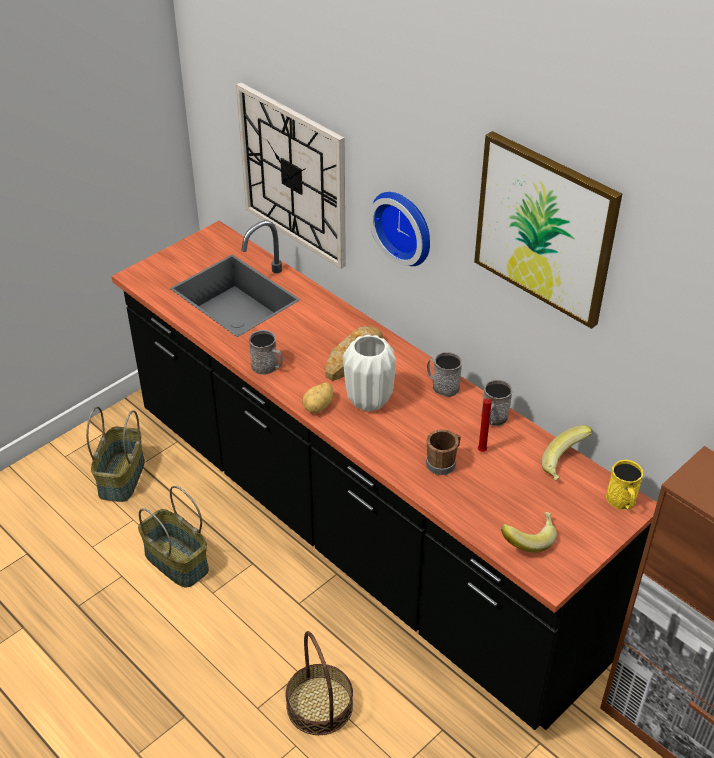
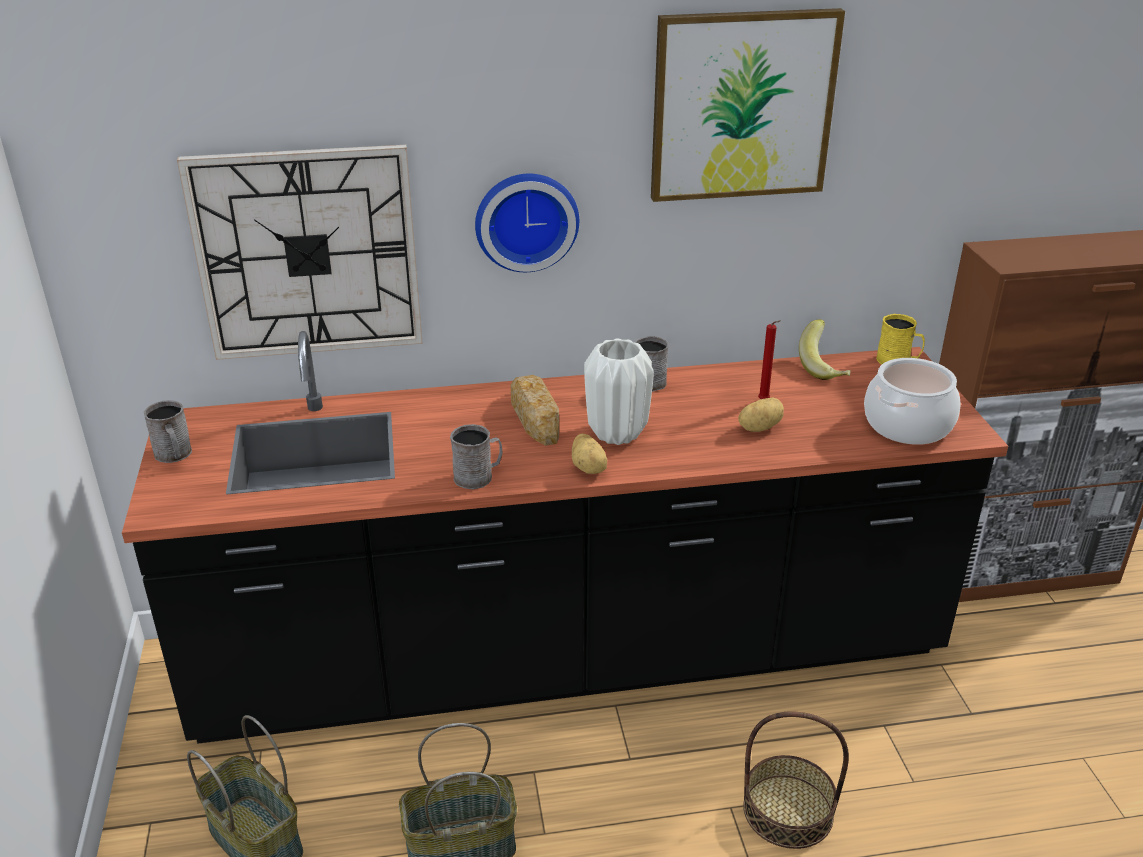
camera: 55 degrees left, 10 degrees down
(443, 462) = (758, 427): brown mug -> potato
(493, 419) = (724, 377): grey mug -> grey mug (174, 455)
(528, 538) = (907, 424): banana -> cooking pot

